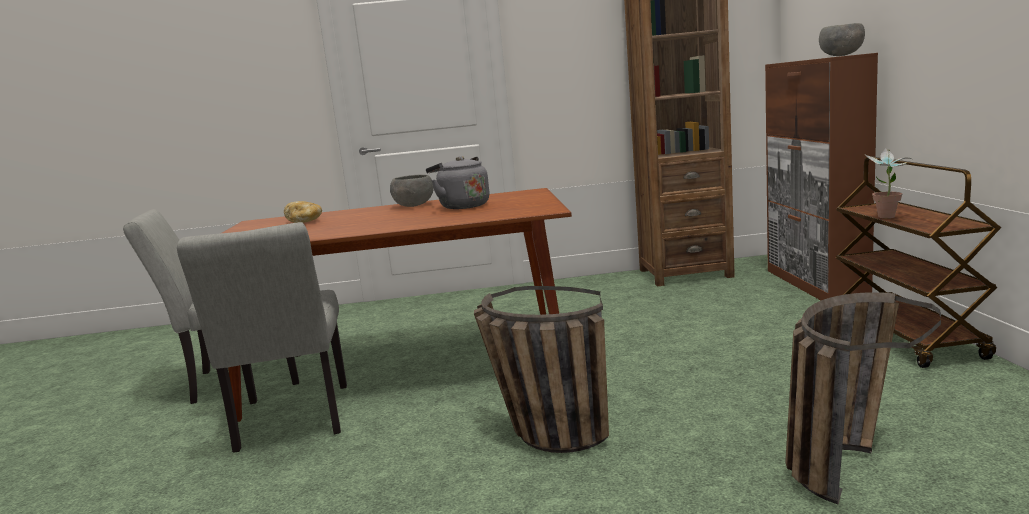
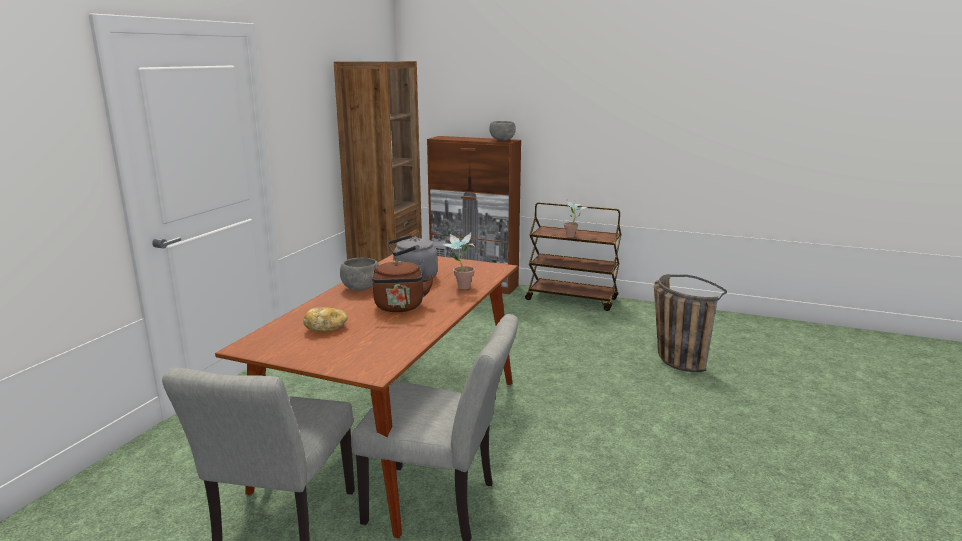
camera: 65 degrees left, 5 degrees up
(372, 221) = (399, 307): none -> brown kettle
(452, 218) = (460, 288): none -> potted plant
(540, 433) = (575, 411): basket -> none

